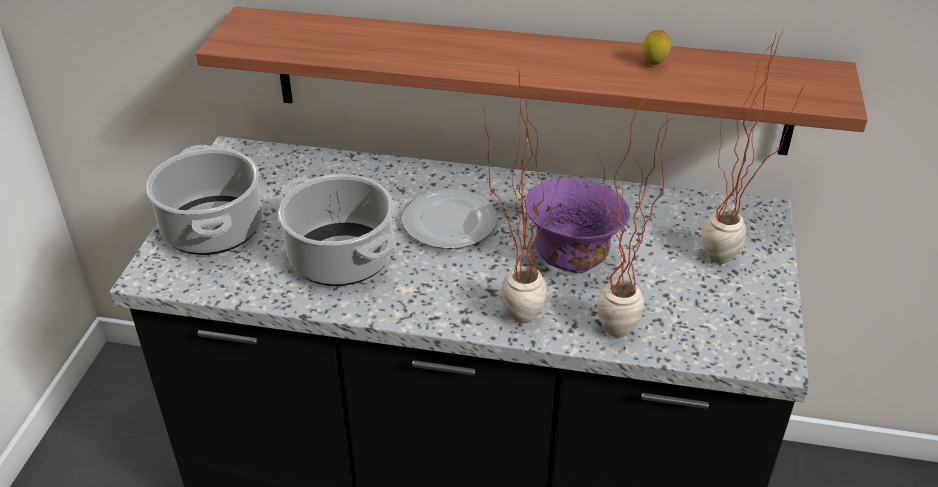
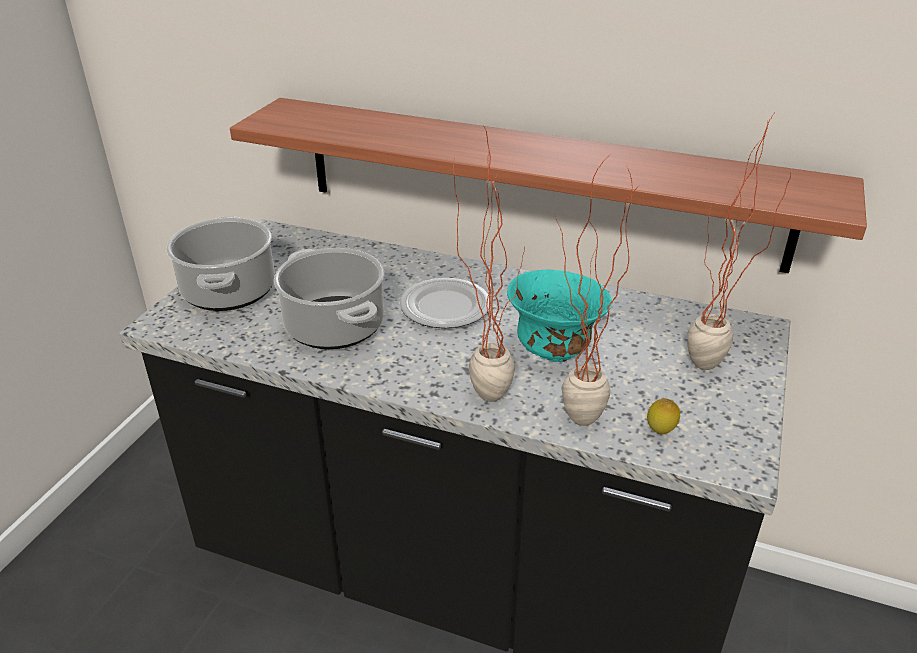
camera: 10 degrees right, 5 degrees down
(571, 259) = (553, 350): purple bowl -> turquoise bowl
(654, 65) = (652, 165): lemon -> lemon (660, 433)

